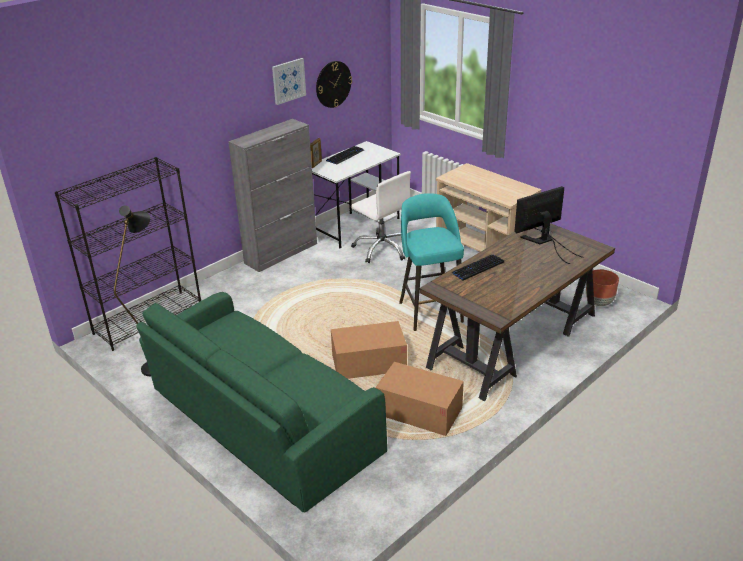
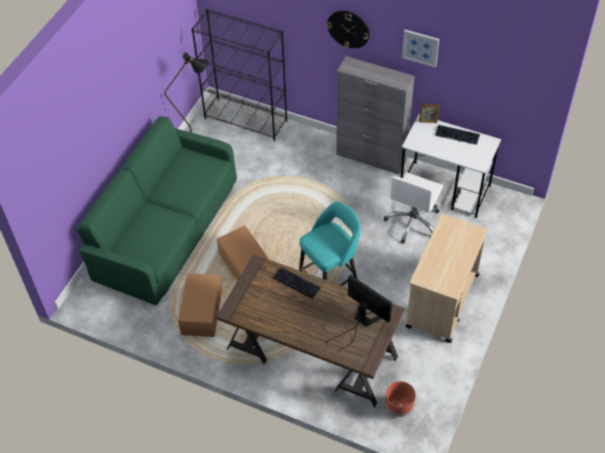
camera: 70 degrees right, 20 degrees up
(333, 84) = (472, 76): wall clock -> wall clock (348, 29)

